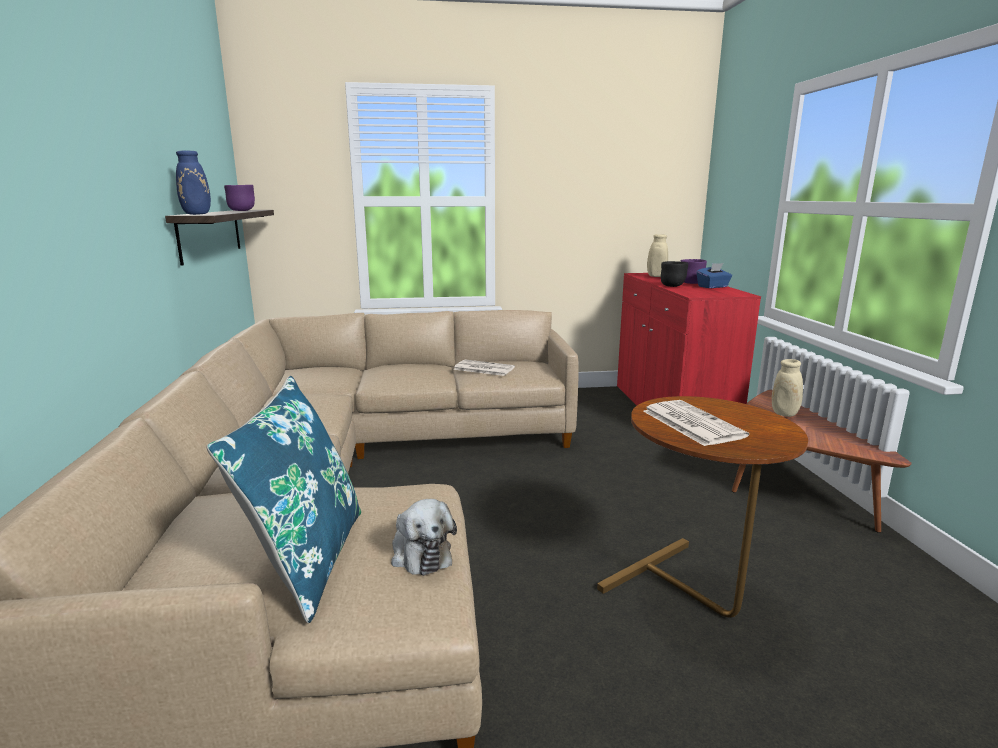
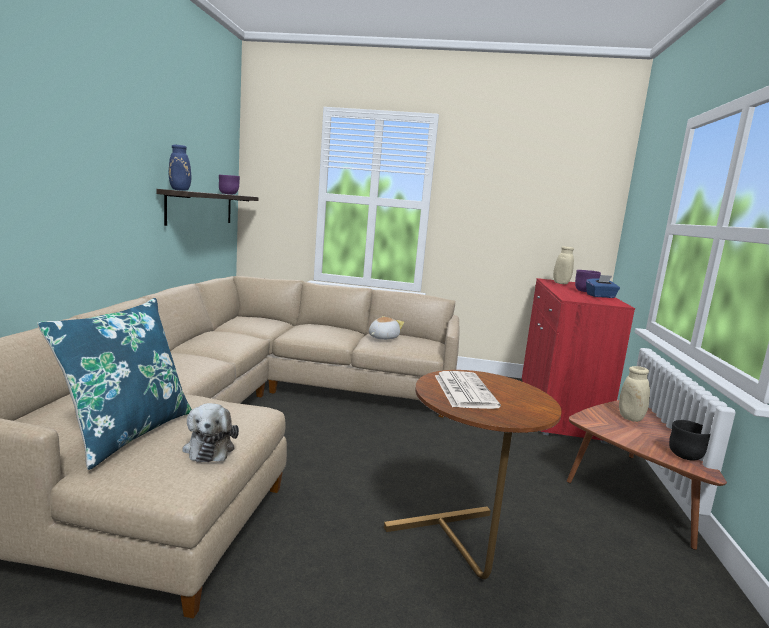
camera: 15 degrees right, 5 degrees down
(483, 368) = (382, 337): newspaper -> plush toy
(672, 286) = (563, 291): black bowl -> black bowl (686, 456)

